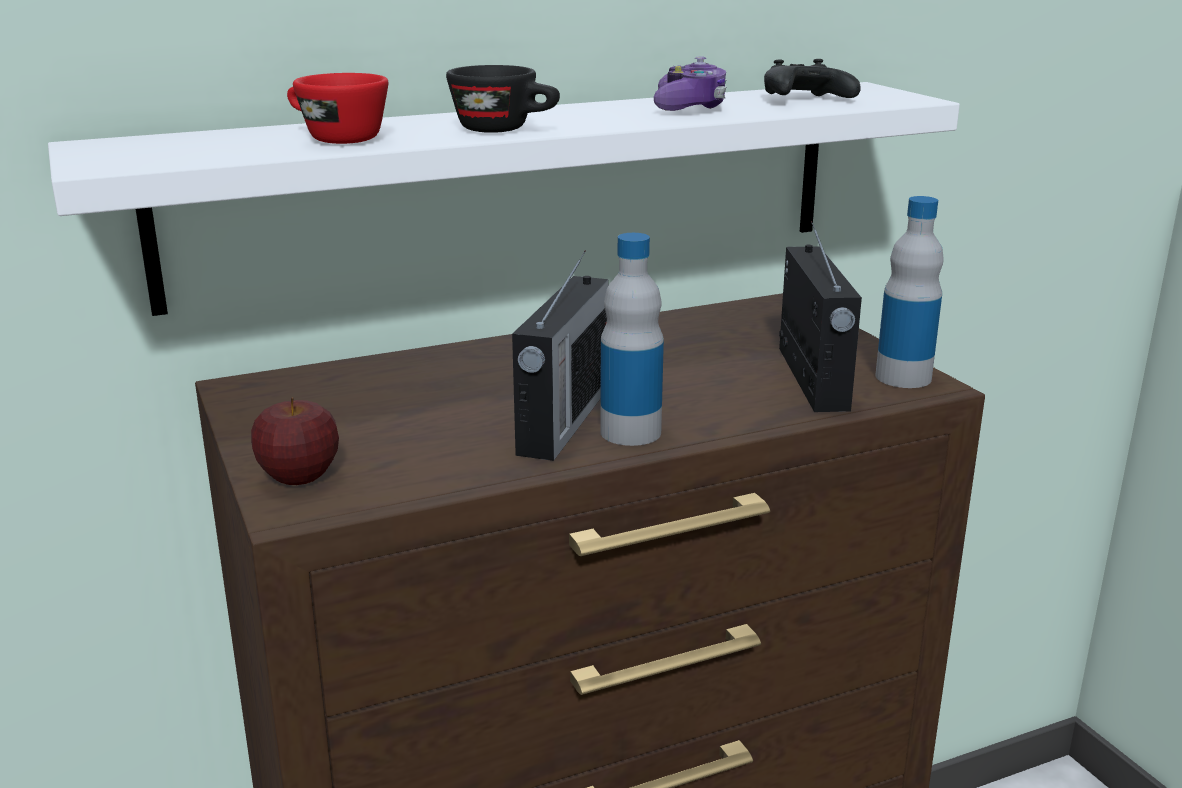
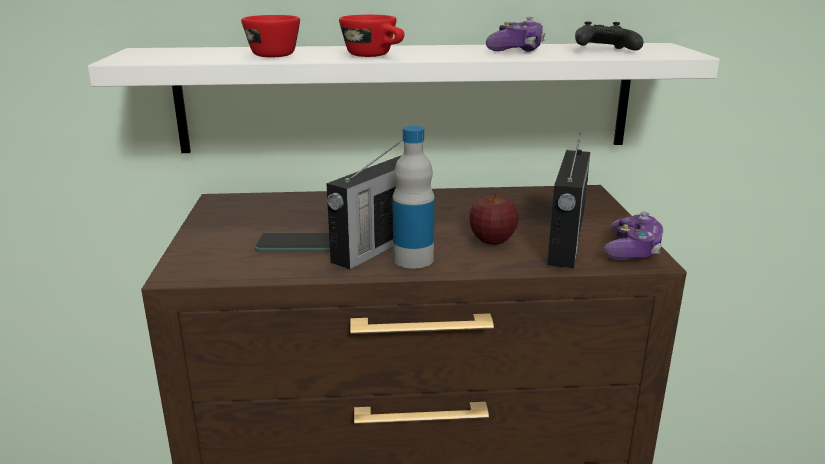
camera: 20 degrees right, 0 degrees up
(298, 477) = (200, 255): apple -> apple (492, 240)
(437, 437) = (296, 244): none -> phone
(505, 129) = (375, 56): black cup -> red cup
(903, 377) = (632, 251): bottle -> game controller

